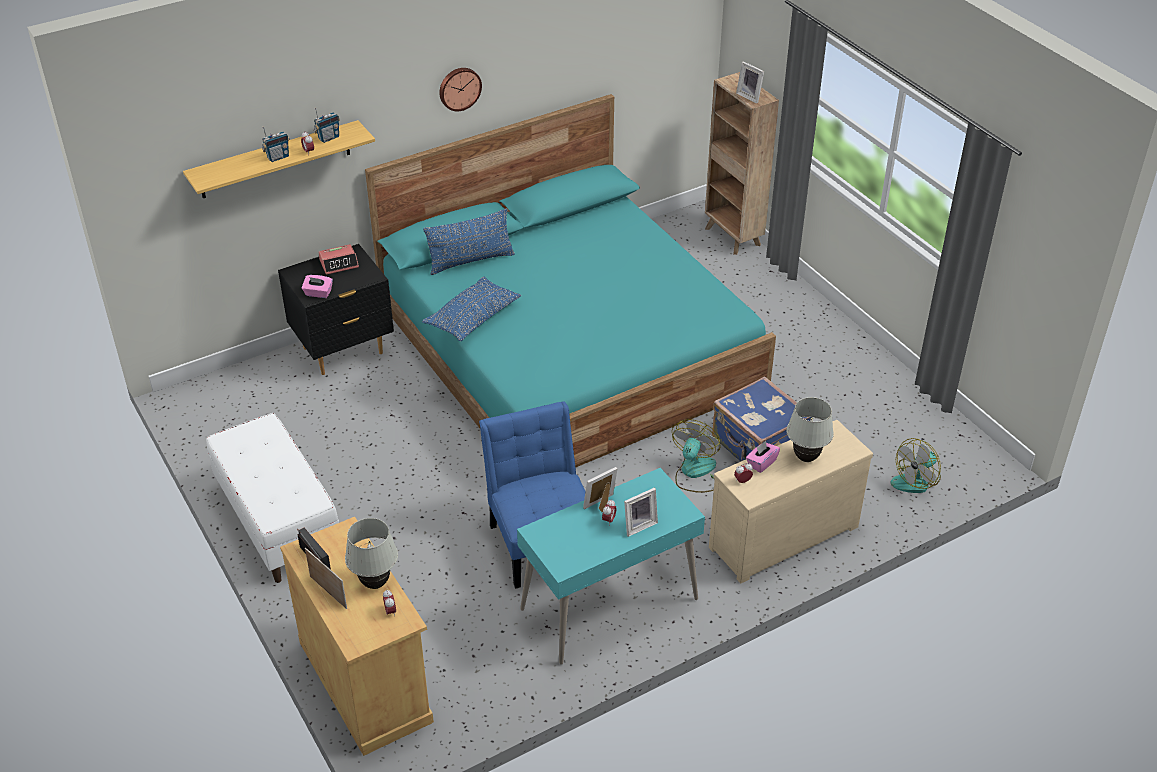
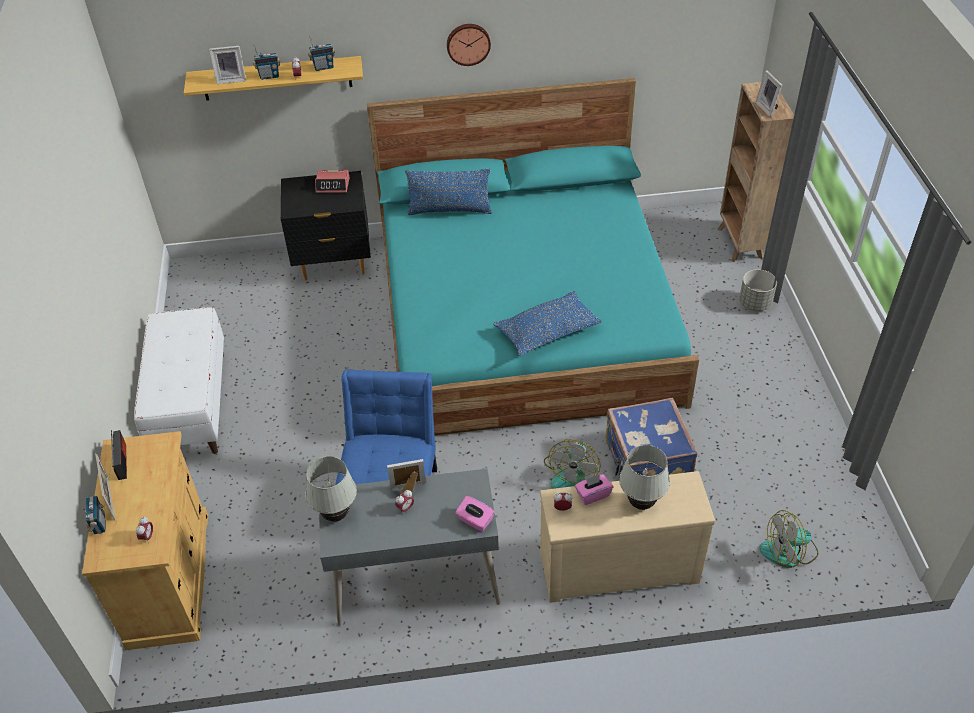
camera: 25 degrees right, 5 degrees up
(318, 293) = (299, 208): pink tissue box -> pink tissue box (475, 520)
(333, 617) = (99, 525): none -> radio
(375, 583) = (154, 503): white table lamp -> white table lamp (336, 515)
(472, 318) = (418, 265): blue pillow -> blue pillow (547, 331)
(609, 605) = (416, 581): turquoise desk -> grey desk
(638, 525) = (430, 523): picture frame -> picture frame (231, 79)
(695, 473) = (570, 472): fan -> fan turned 150 degrees clockwise
(775, 286) = (754, 303): none -> grey planter

